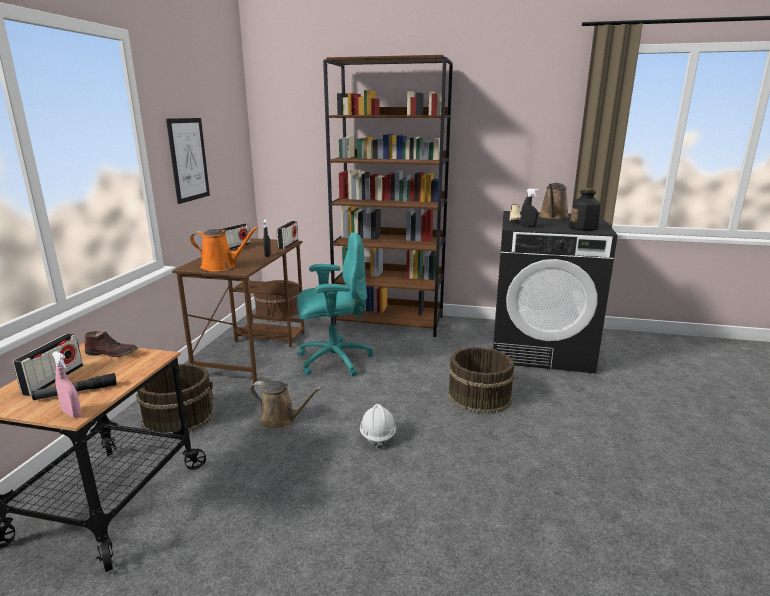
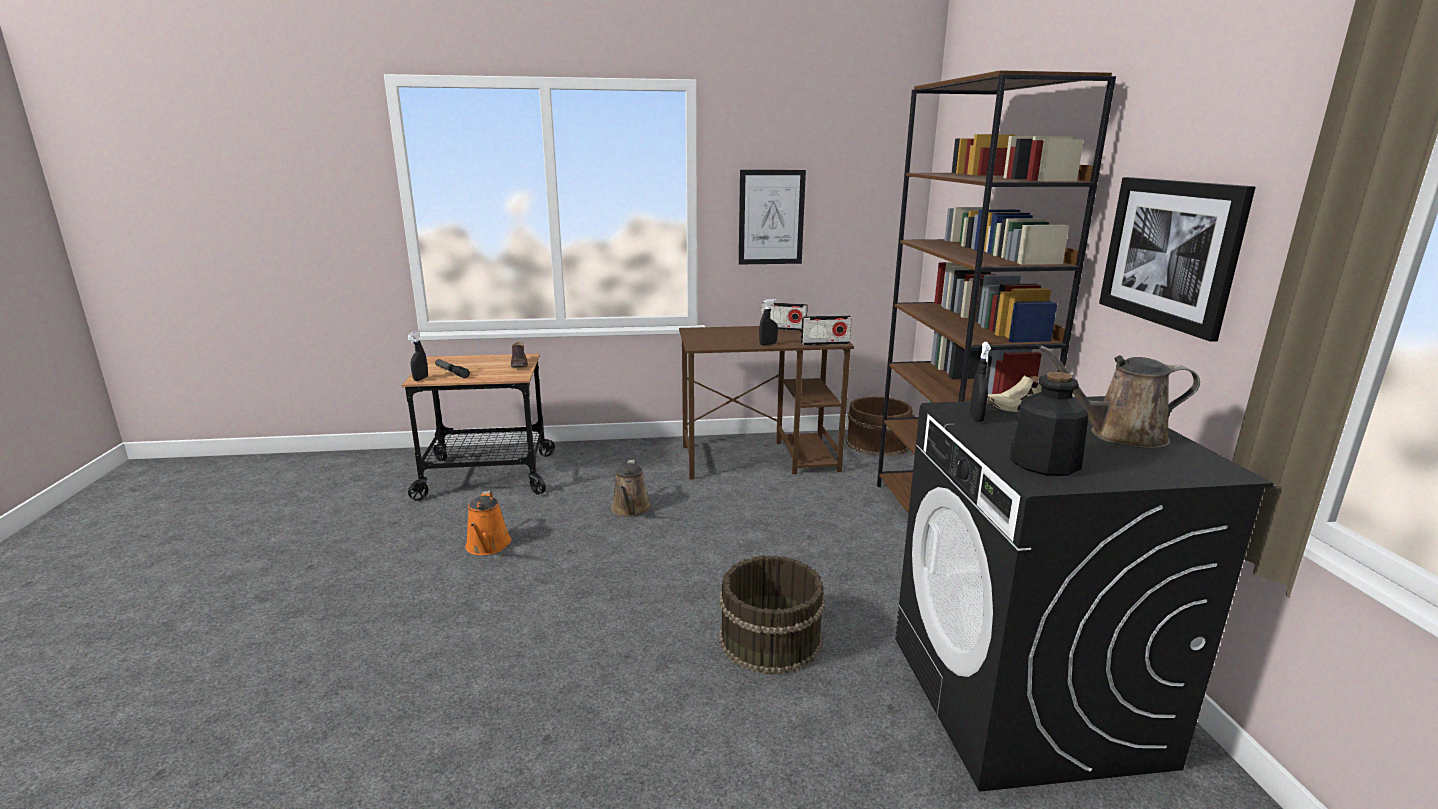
camera: 70 degrees right, 0 degrees up
(54, 379) = (471, 362): radio -> none
(72, 413) = (421, 379): pink spray bottle -> black spray bottle
(179, 416) = (612, 462): brown bucket -> none
(221, 266) = (705, 338): orange watering can -> orange watering can (488, 546)
(333, 360) = (783, 506): turquoise office chair -> none
(377, 435) = (625, 572): white hard hat -> none
(502, 143) = (1170, 253): none -> picture

